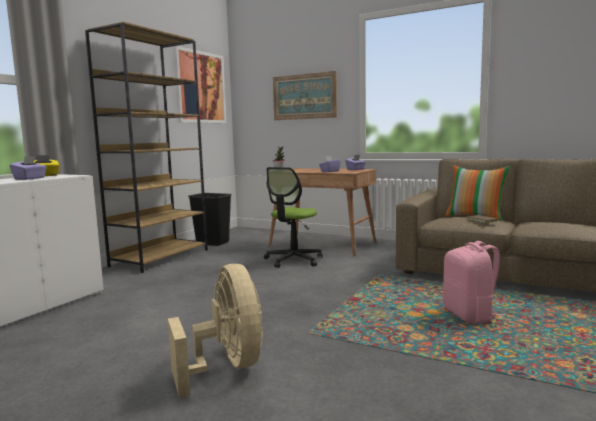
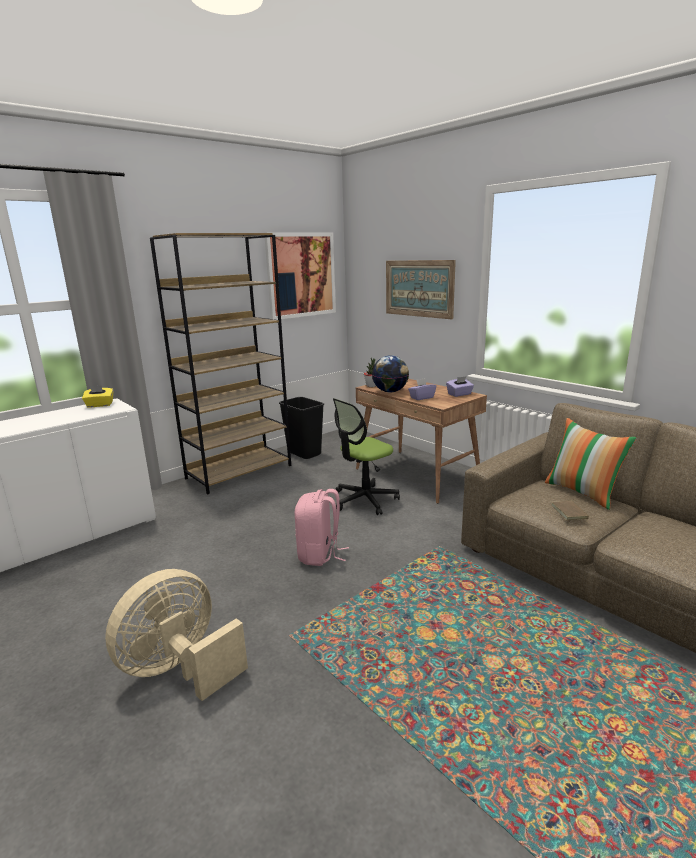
camera: 20 degrees right, 10 degrees up
(30, 178) = (77, 415): purple tissue box -> none
(227, 367) = (180, 669): beige fan -> beige fan turned 135 degrees counterclockwise
(300, 171) = (390, 391): none -> globe
(470, 316) = (491, 653): pink backpack -> pink backpack (320, 554)

